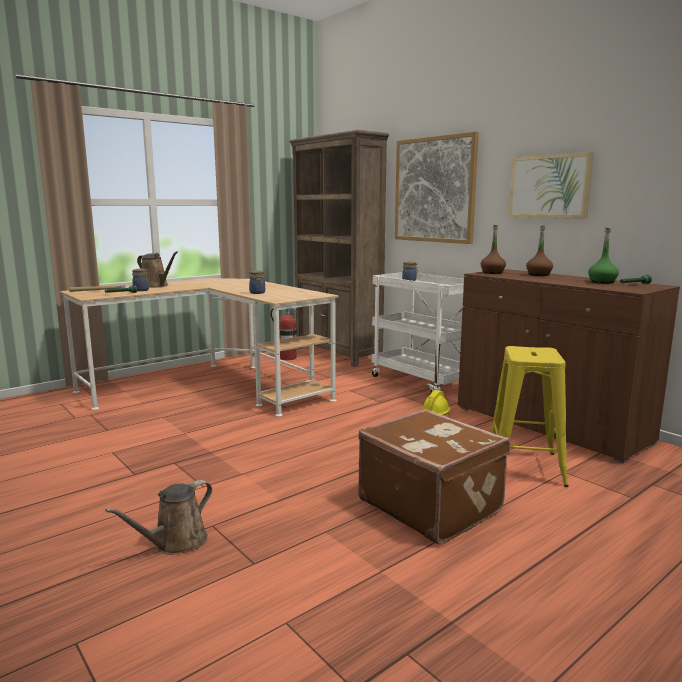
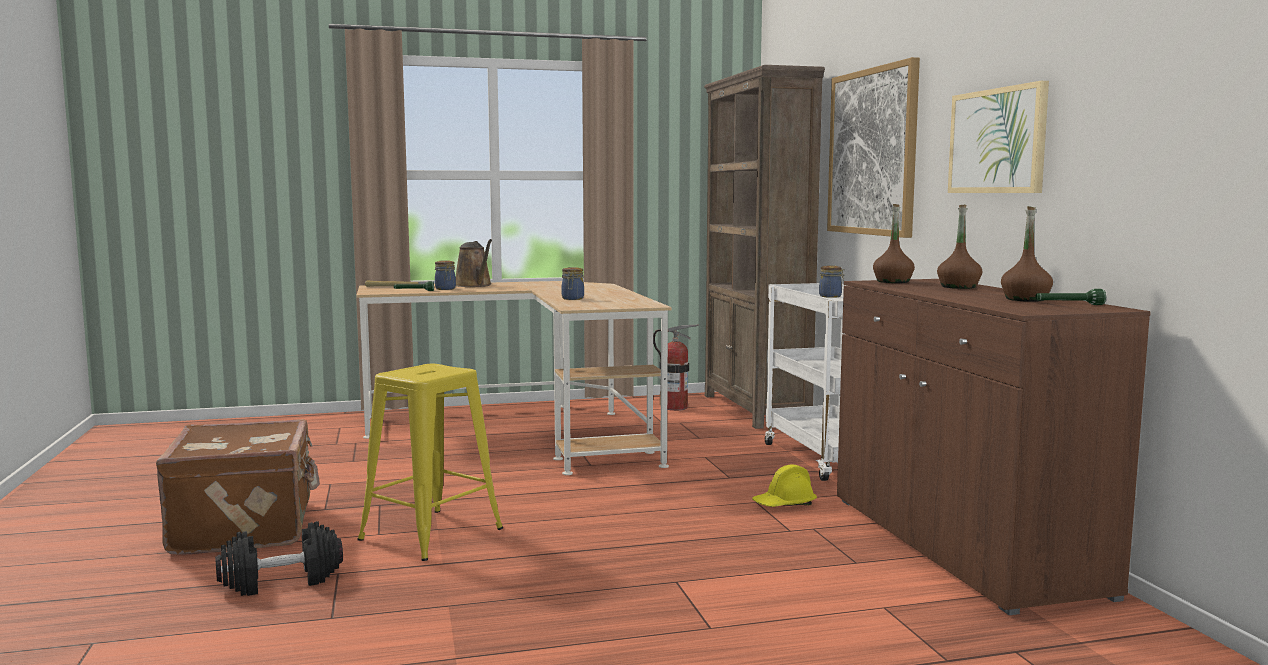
camera: 25 degrees right, 5 degrees down
(176, 543) = (281, 581): brown watering can -> black dumbbell
(431, 505) = (619, 606): brown suitcase -> brown suitcase (246, 527)
(524, 466) = (829, 589): yellow stool -> yellow stool (431, 534)
(602, 282) = (1025, 299): green bottle -> brown bottle

